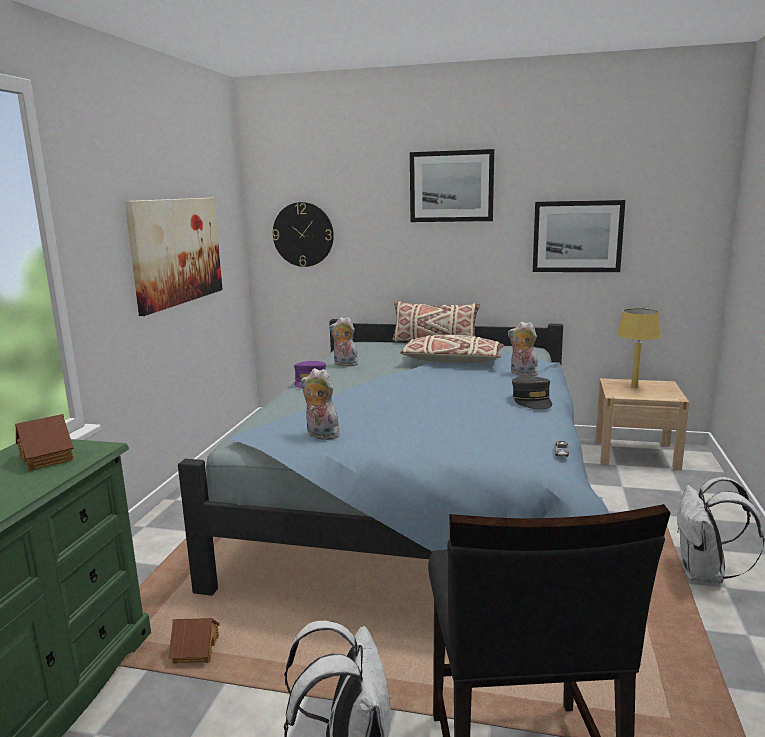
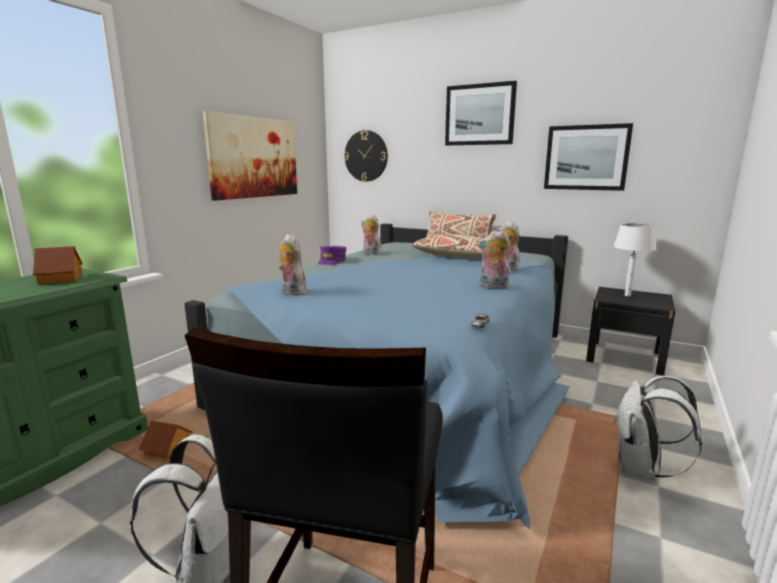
camera: 15 degrees right, 0 degrees up
(532, 401) = (493, 286): grey cap -> plush toy
(634, 387) = (627, 295): yellow table lamp -> white table lamp
(636, 454) = (624, 356): beige nightstand -> black nightstand

